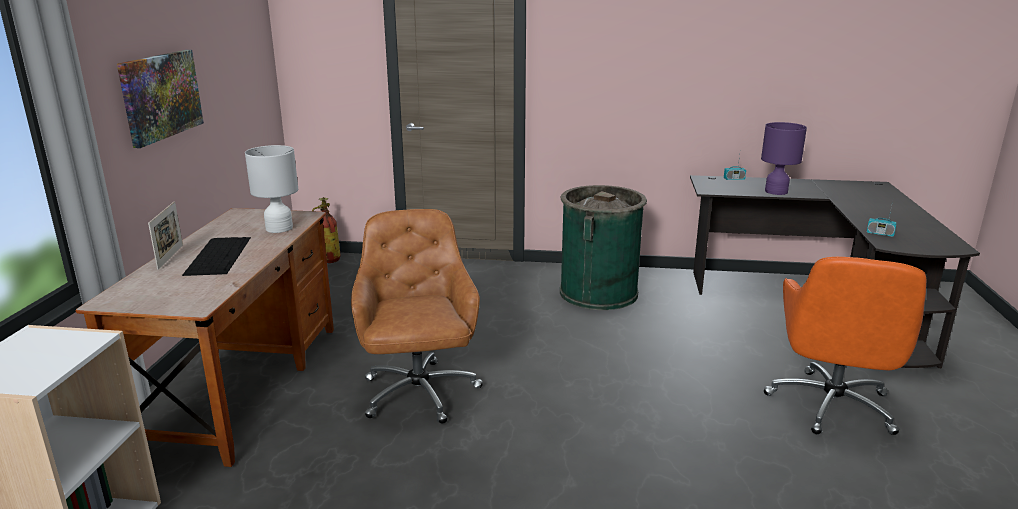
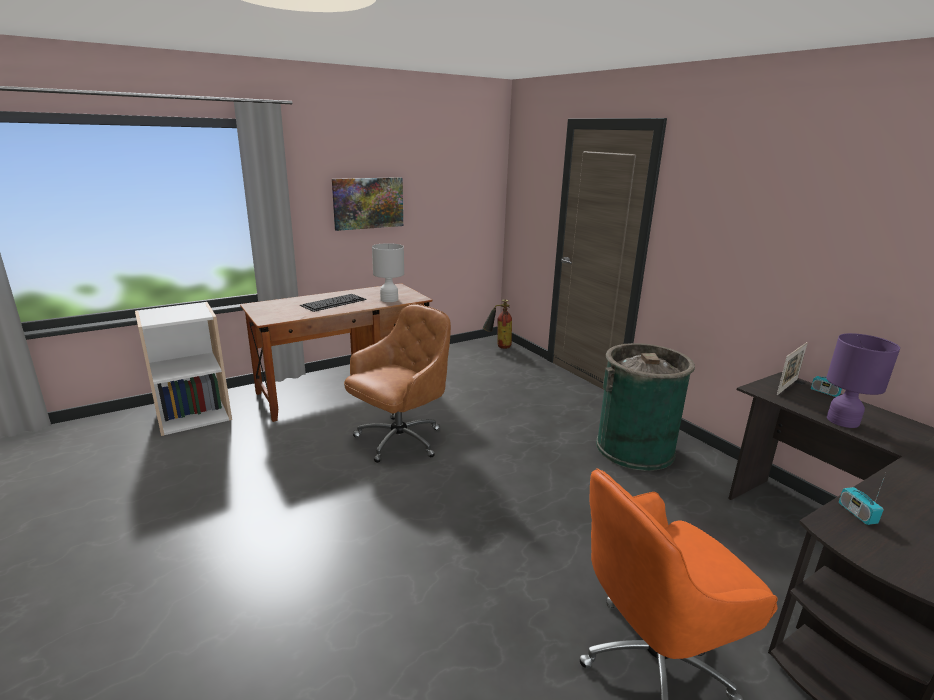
camera: 50 degrees right, 0 degrees up
(170, 256) = (319, 296): picture frame -> picture frame (787, 386)

